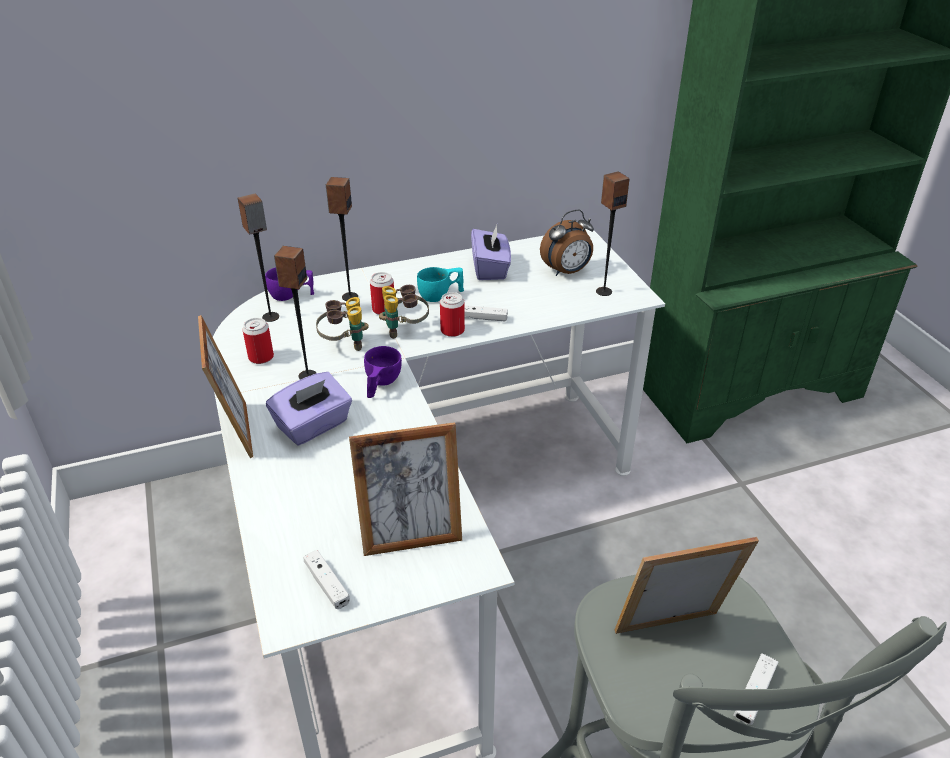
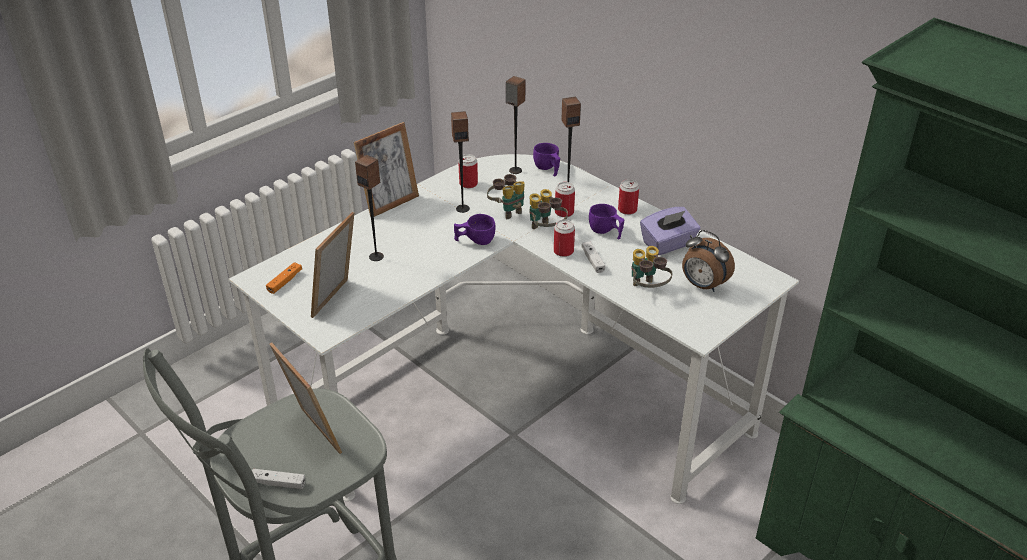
camera: 65 degrees right, 0 degrees up
(313, 426) = (414, 229): purple tissue box -> none
(327, 584) = (285, 282): white game controller -> orange game controller
(411, 537) = (337, 300): picture frame -> picture frame turned 60 degrees clockwise
(415, 272) = (627, 210): none -> can
(441, 295) = (606, 232): turquoise cup -> purple cup
(552, 302) = (647, 289): none -> binoculars
(603, 291) = (690, 313): speaker -> speaker (376, 256)

